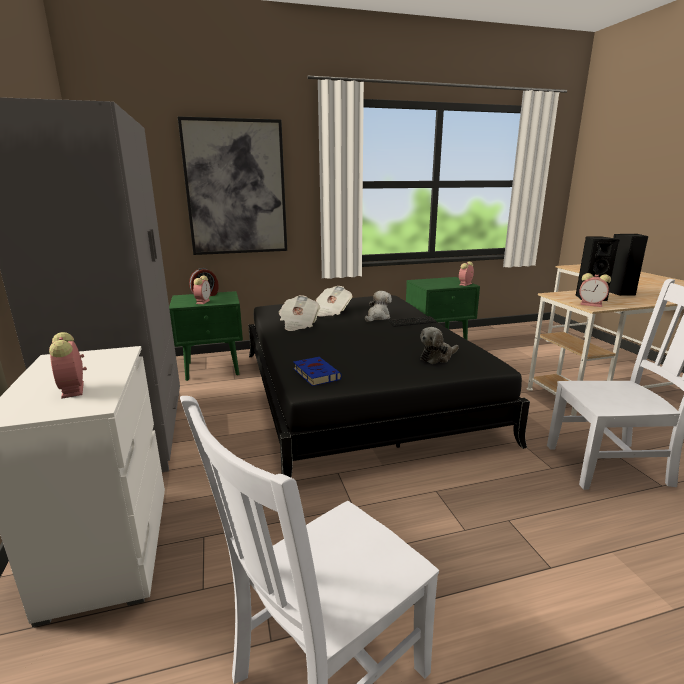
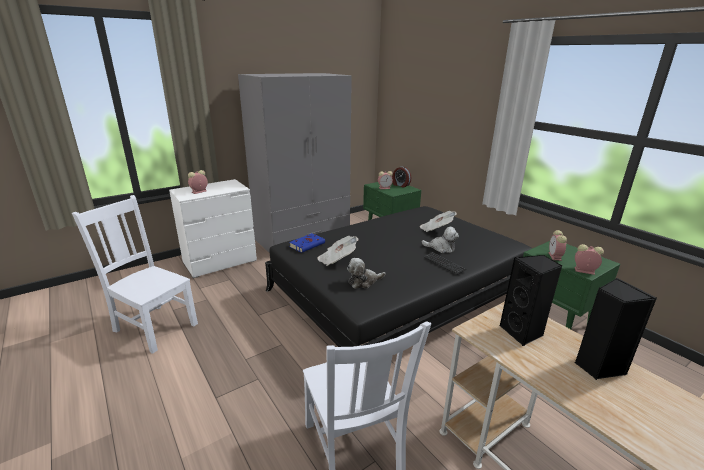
camera: 70 degrees right, 5 degrees up
(236, 188) = (446, 114): picture -> none
(298, 324) = (393, 224): newspaper -> newspaper (337, 259)
(437, 357) = (363, 281): plush toy -> plush toy turned 60 degrees counterclockwise
(592, 304) = (486, 331): alarm clock -> alarm clock (555, 257)

